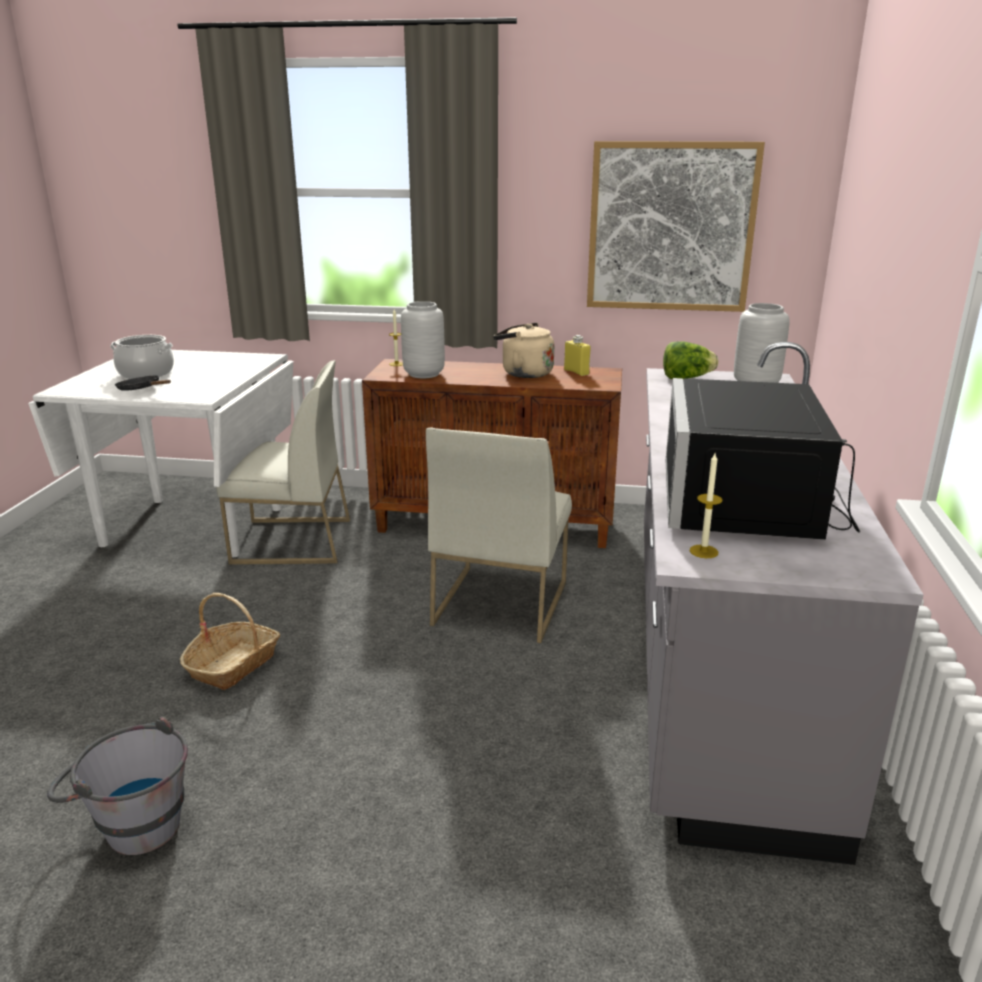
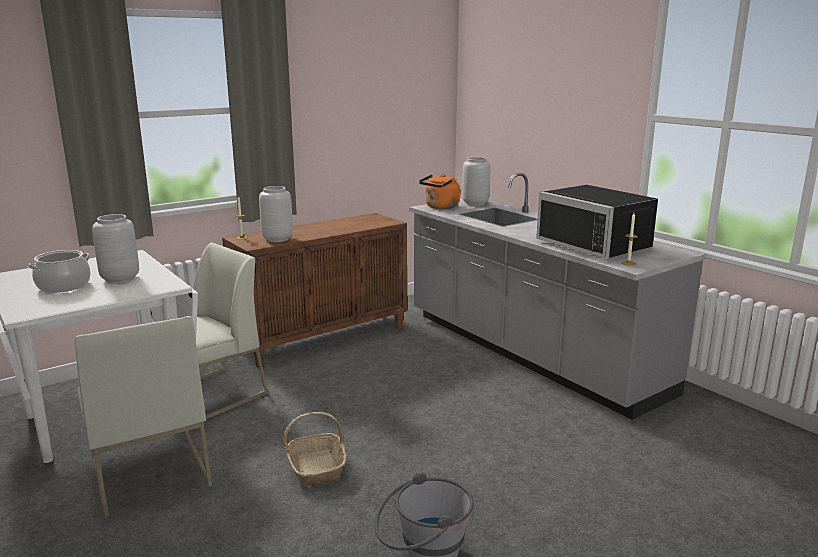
camera: 45 degrees left, 5 degrees down
(142, 389) = (101, 294): black frying pan -> none
(192, 378) = (119, 279): none -> grey vase
(500, 602) = (399, 372): white chair -> white chair (149, 472)
(523, 373) = (334, 226): beige kettle -> none
(576, 372) = (359, 219): yellow bottle -> none
(670, 227) = (382, 121): picture -> none
(686, 378) = (440, 207): lettuce -> orange kettle

